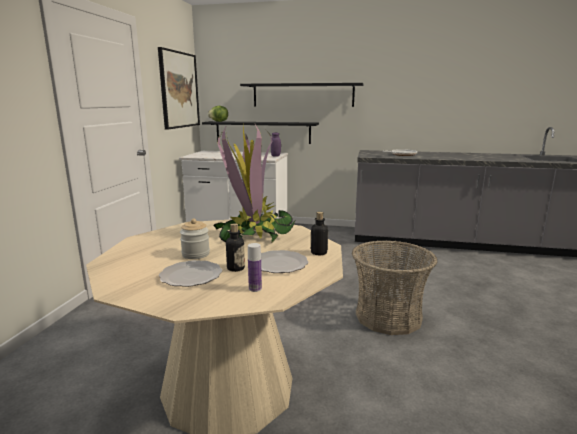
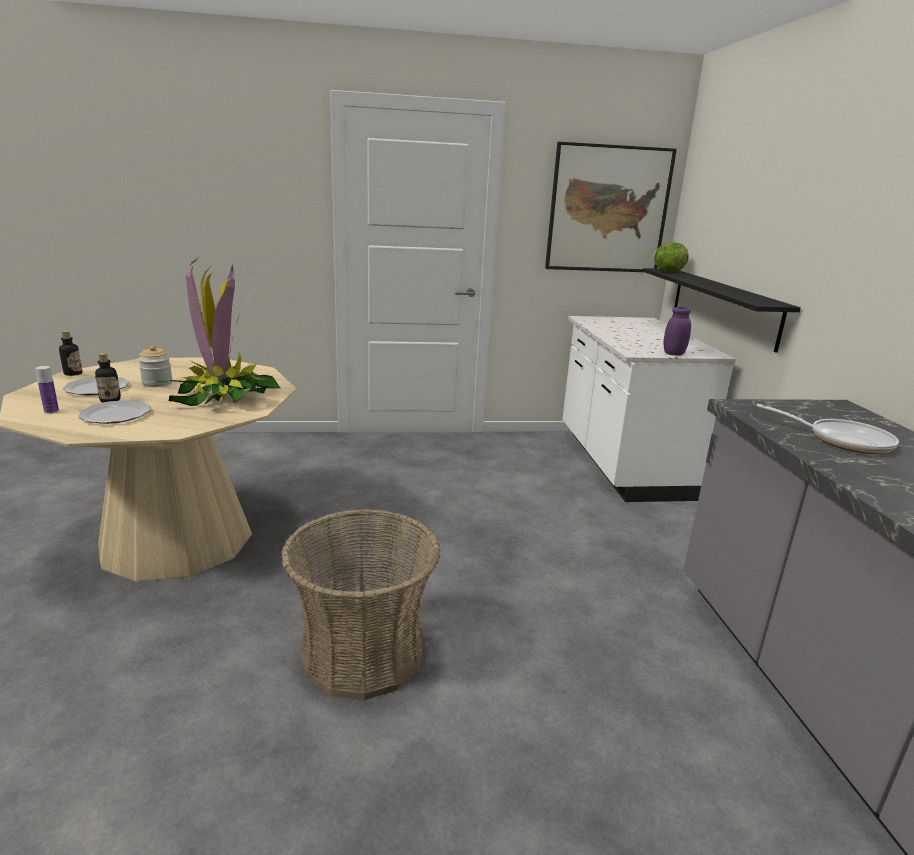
camera: 70 degrees right, 5 degrees up
(303, 95) = (792, 238): black shelf -> none
(319, 253) = (148, 429): bottle -> bottle (73, 373)

